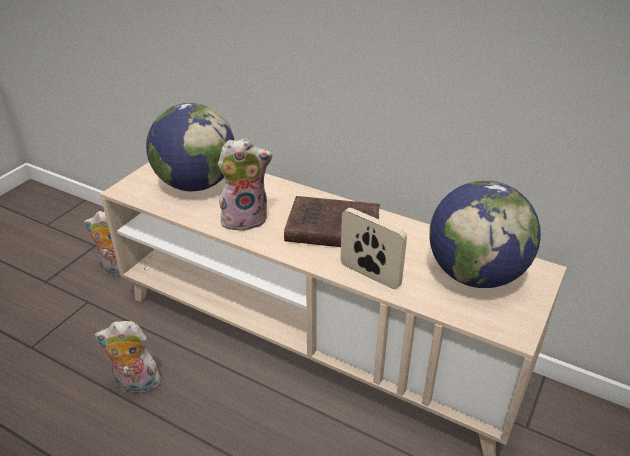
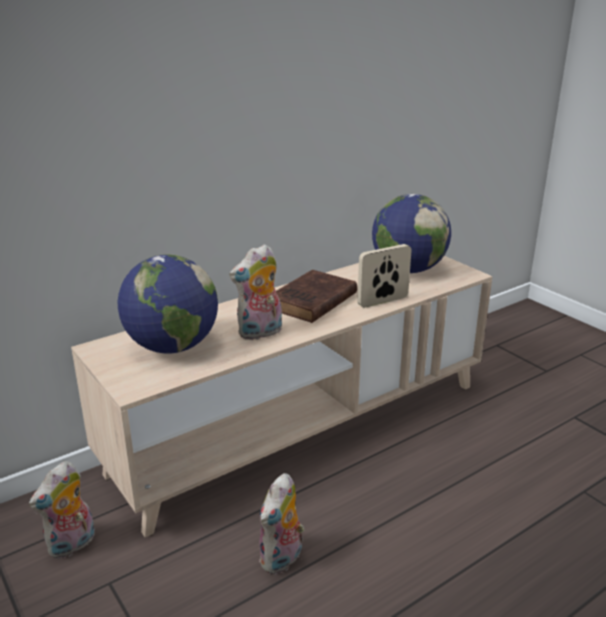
camera: 65 degrees left, 10 degrees down
(245, 218) = (260, 333): plush toy -> plush toy turned 135 degrees counterclockwise

